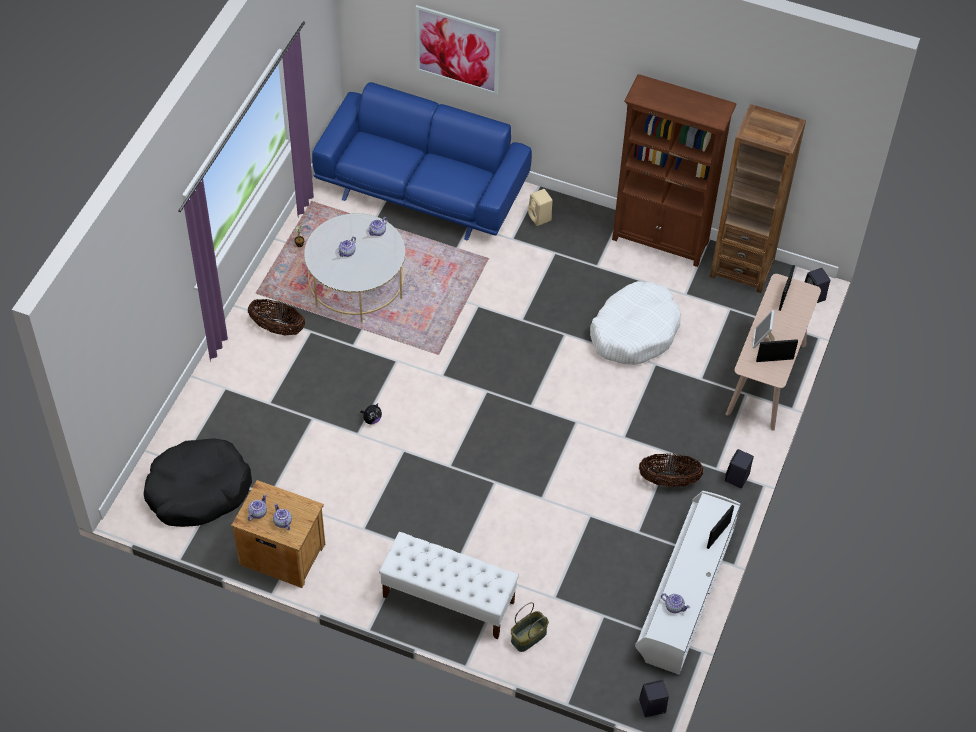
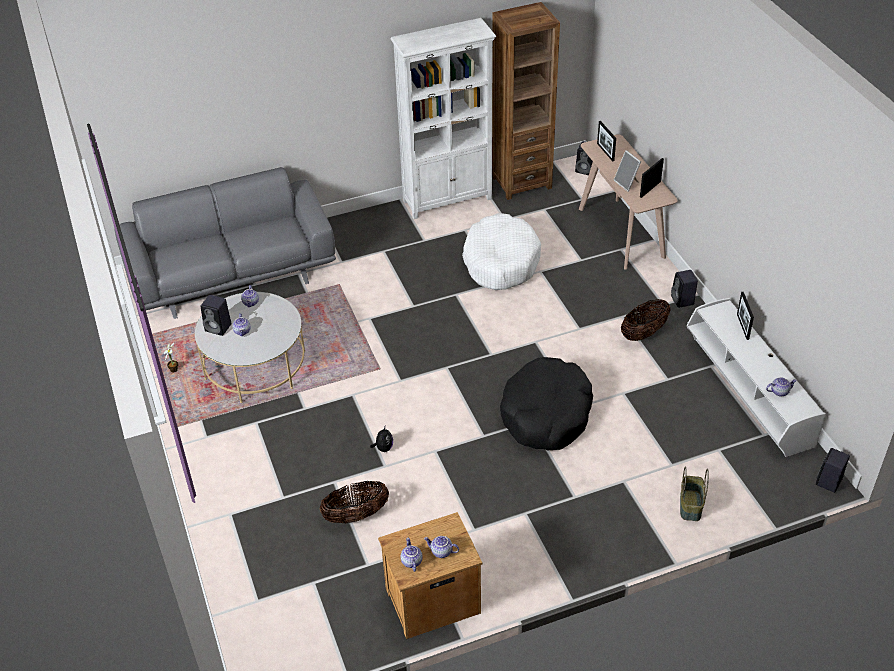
camera: 40 degrees left, 10 degrees down
(198, 490) = (299, 609): black dog bed -> black dog bed (546, 414)
(277, 328) = (225, 439): basket -> basket (356, 515)
(335, 237) = (219, 327): none -> black speaker
(423, 188) = (232, 272): blue sofa -> grey sofa
(448, 599) = (601, 527): white bench -> none
(457, 49) = (213, 112): picture -> none
(540, 218) = (346, 237): beige speaker -> none
(661, 241) = (448, 199): brown bookcase -> white bookcase

